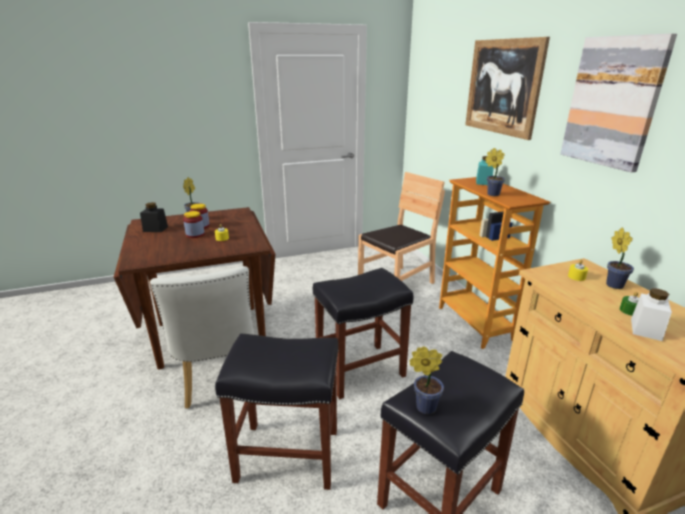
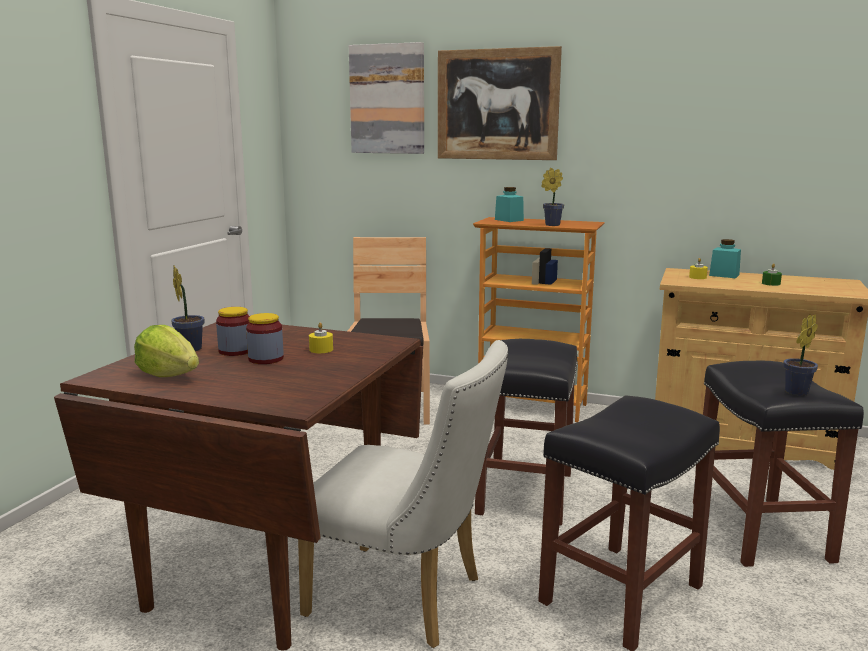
camera: 50 degrees left, 10 degrees down
(155, 229) = (169, 375): black jar -> lettuce
(613, 102) = (658, 108): picture -> picture (387, 99)
(613, 284) = (724, 275): potted plant -> turquoise jar
(646, 329) = (801, 288): white jar -> none

